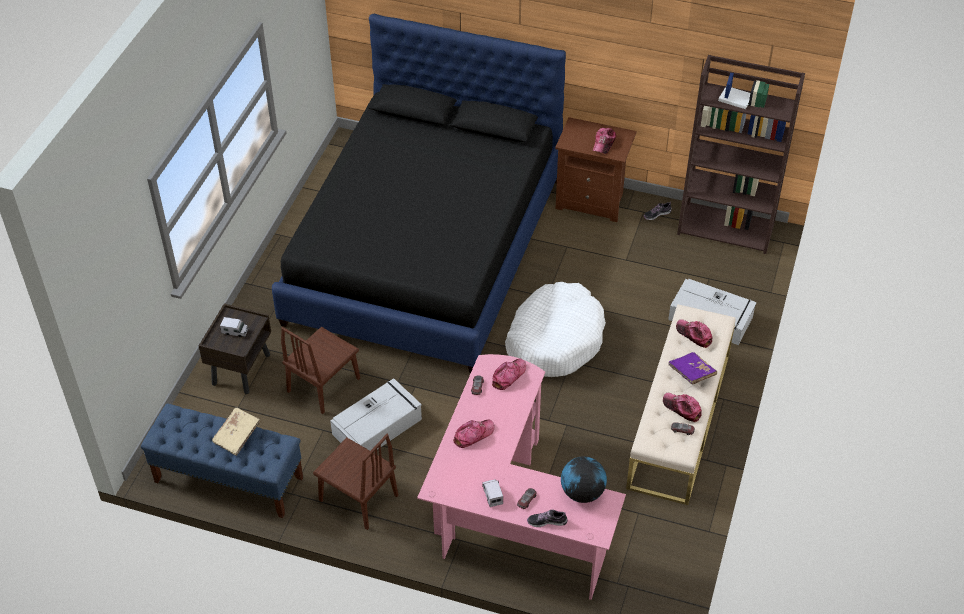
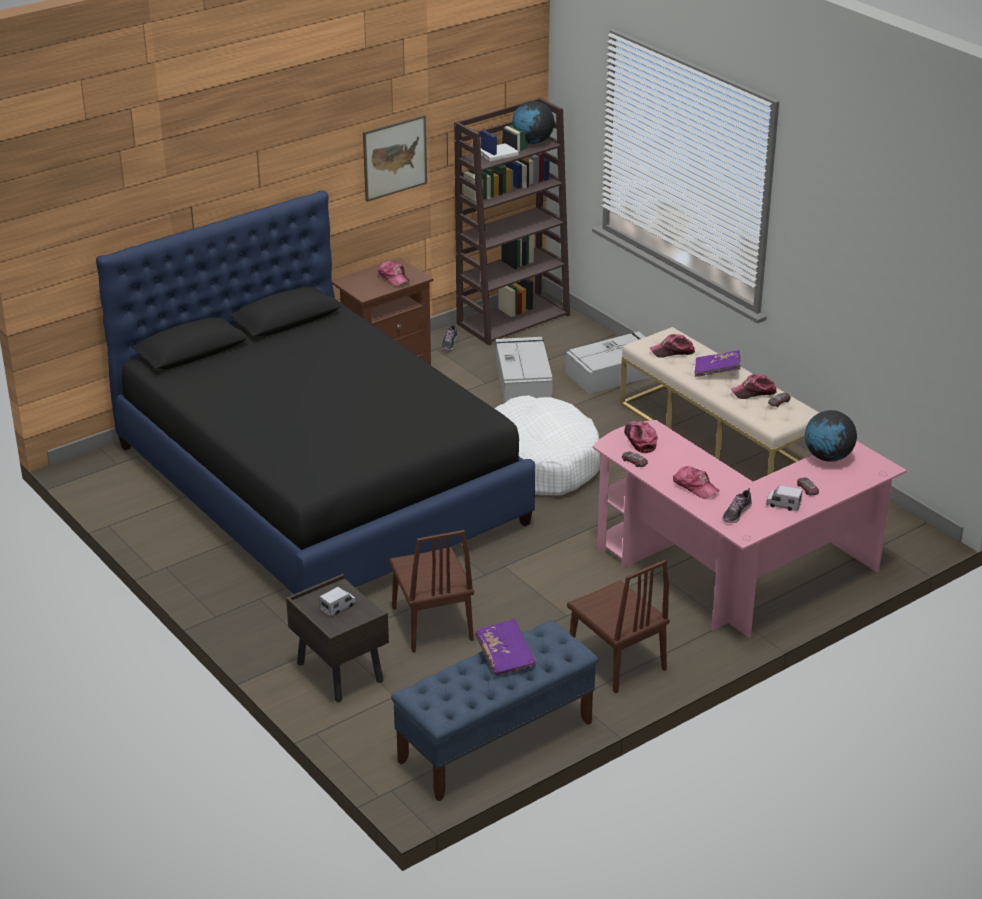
camera: 55 degrees left, 15 degrees down
(237, 436) = (505, 656): beige book -> purple book
(358, 498) = (616, 660): brown chair -> brown chair turned 75 degrees clockwise
(378, 426) = (532, 610): grey storage box -> grey storage box (523, 380)
(473, 435) = (695, 487): cap -> cap turned 135 degrees clockwise
(547, 521) = (844, 488): shoe -> shoe (736, 513)
(646, 56) = (394, 157): none -> picture
(776, 105) = (532, 142): none -> globe

